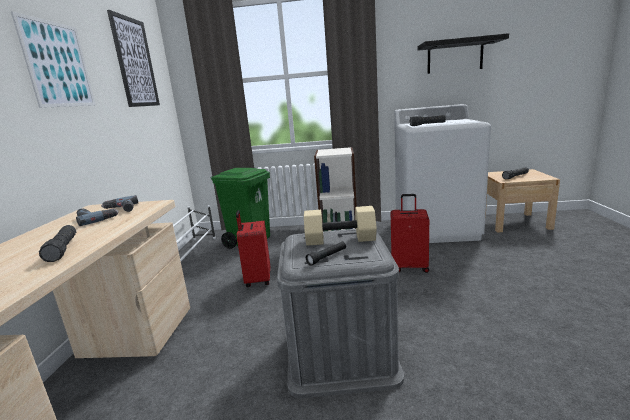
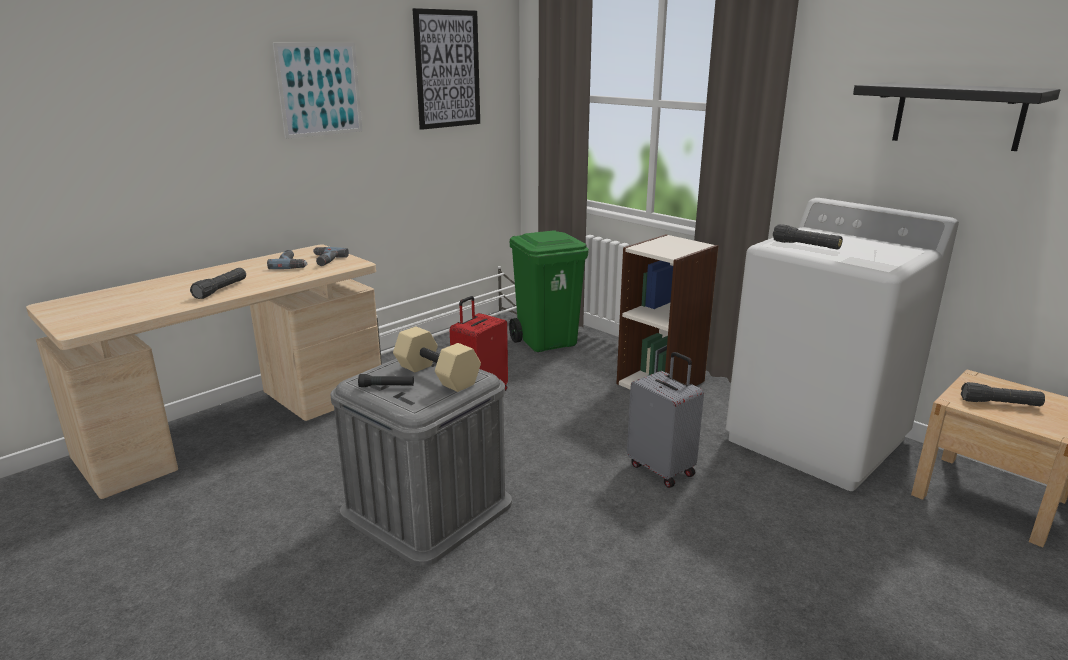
camera: 40 degrees right, 5 degrees up
(409, 267) = (662, 469): red suitcase -> grey suitcase

